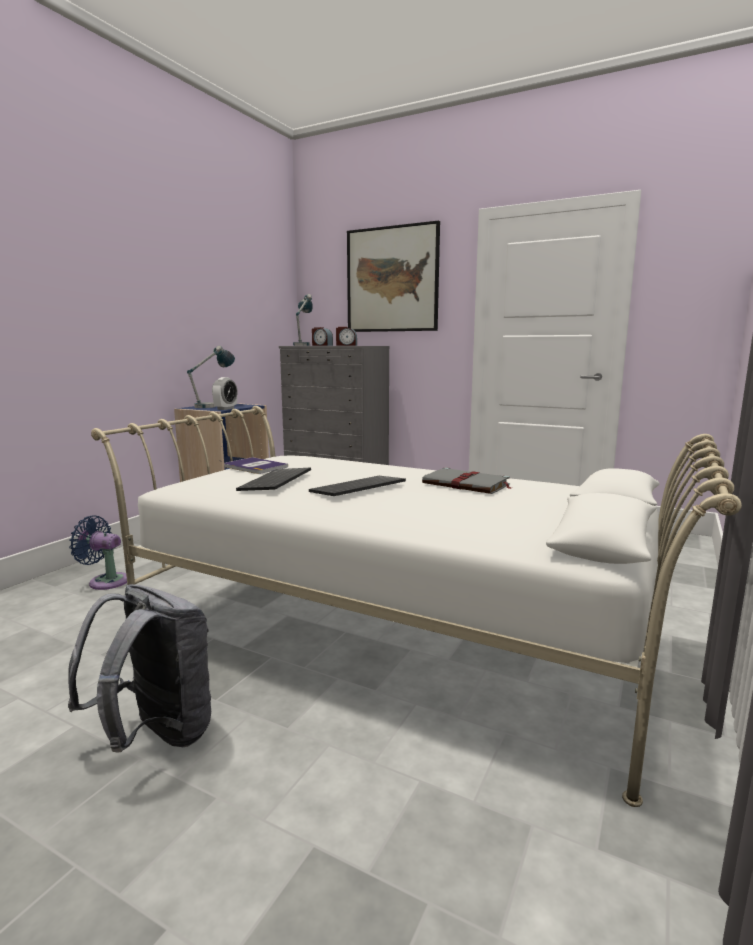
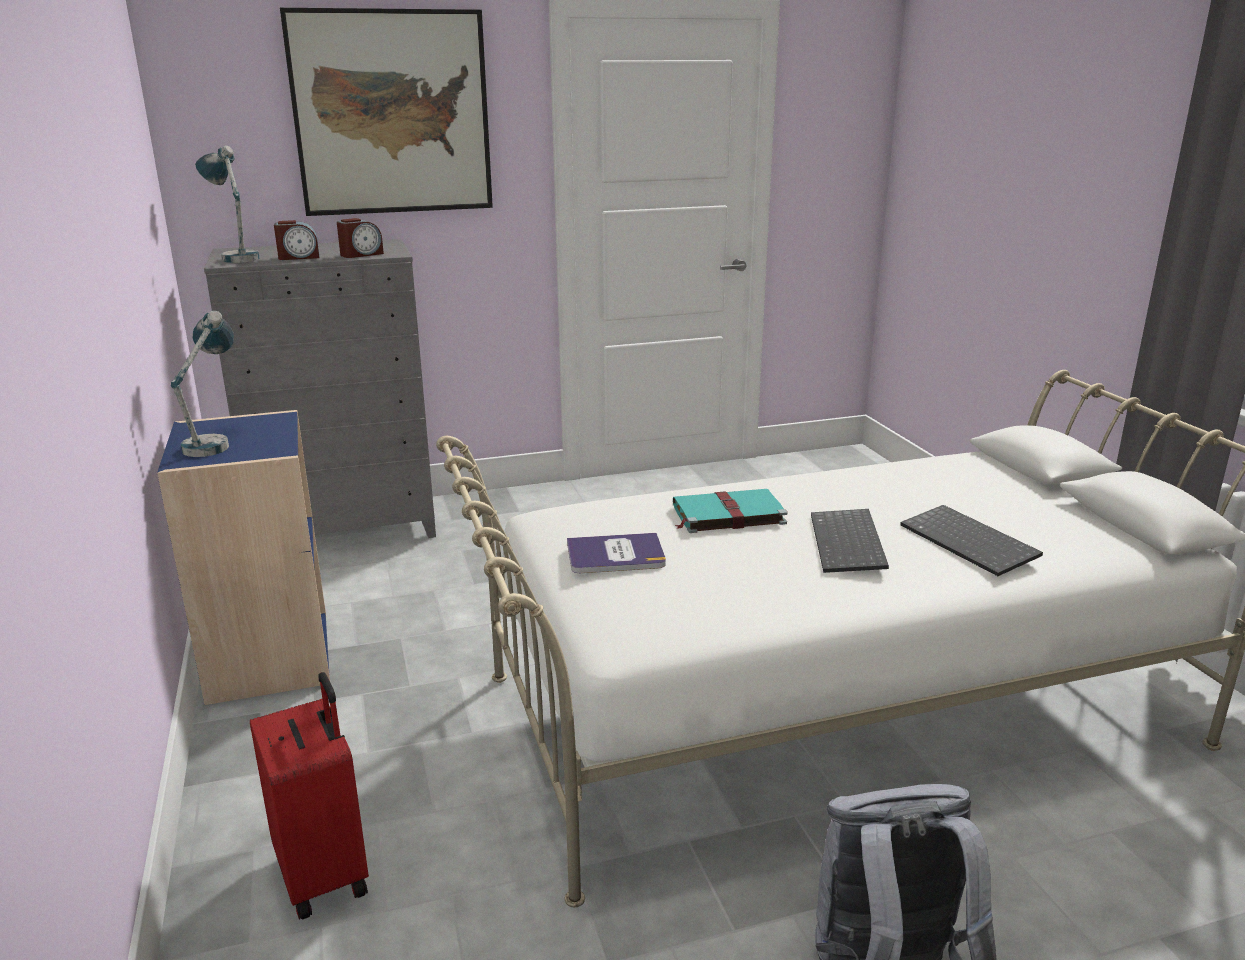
camera: 45 degrees left, 10 degrees up
(105, 581) = (325, 873): blue fan -> red suitcase
(225, 408) = (275, 444): alarm clock -> none
(277, 482) = (739, 572): keyboard -> keyboard (971, 543)
(342, 468) = (726, 514): none -> turquoise book
(467, 485) = (909, 492): grey book -> none

